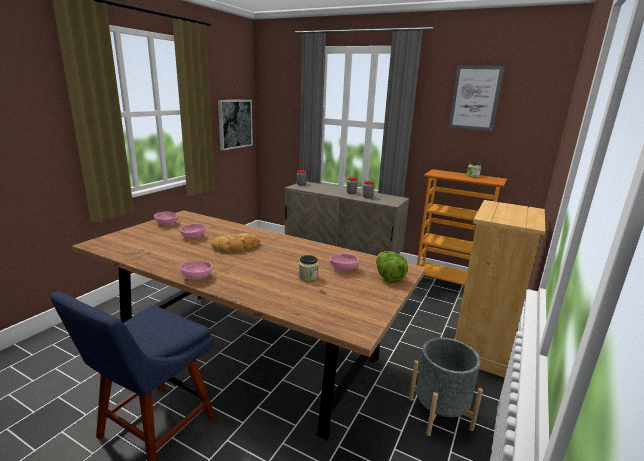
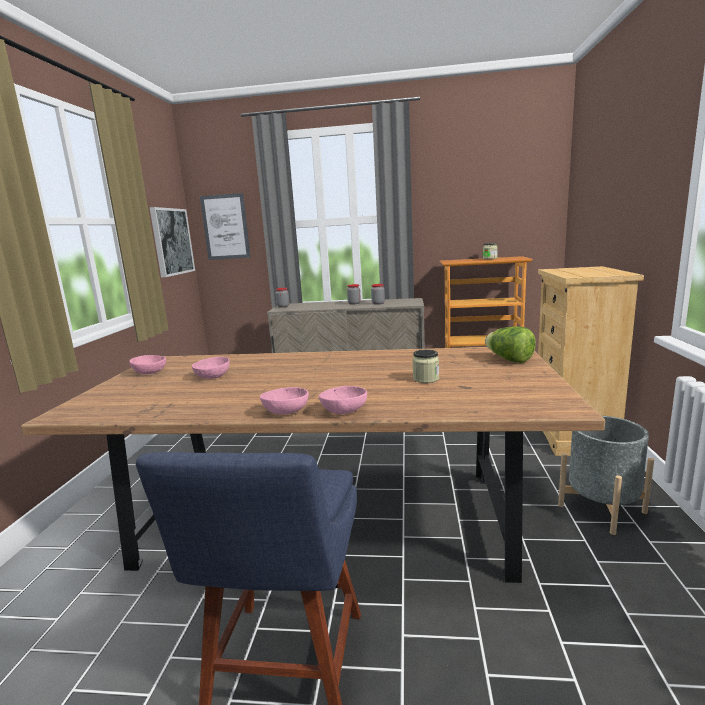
camera: 20 degrees left, 5 degrees down
(236, 247) = (290, 374): bread -> none
(343, 269) = (451, 364): pink bowl -> pink bowl (343, 411)
(475, 98) = (474, 173): picture -> picture (225, 227)

